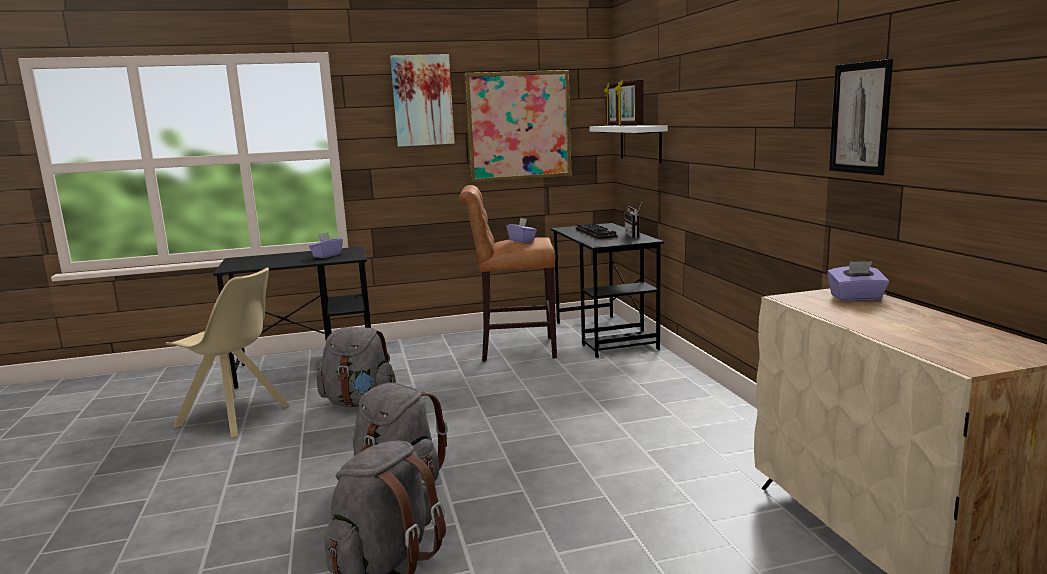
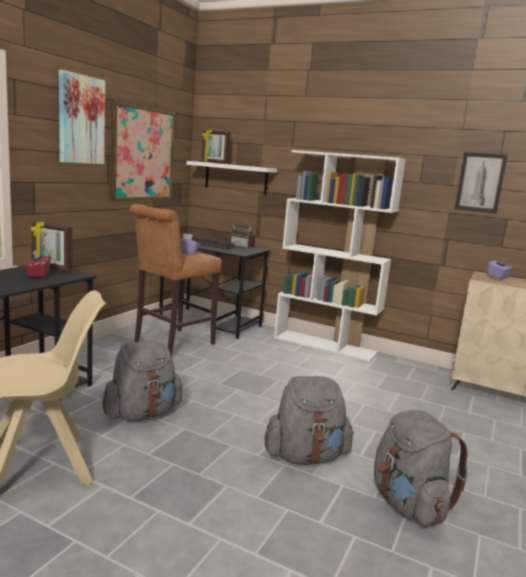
camera: 50 degrees left, 0 degrees up
(327, 255) = (38, 274): purple tissue box -> red tissue box
(628, 126) = (243, 165): picture frame -> picture frame (51, 268)
(696, 387) = (325, 345): none -> white bookcase

